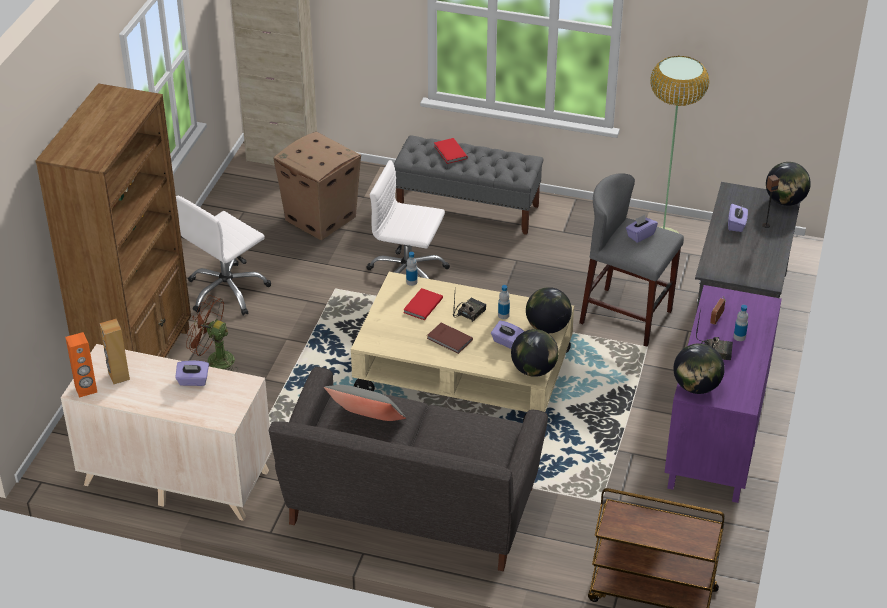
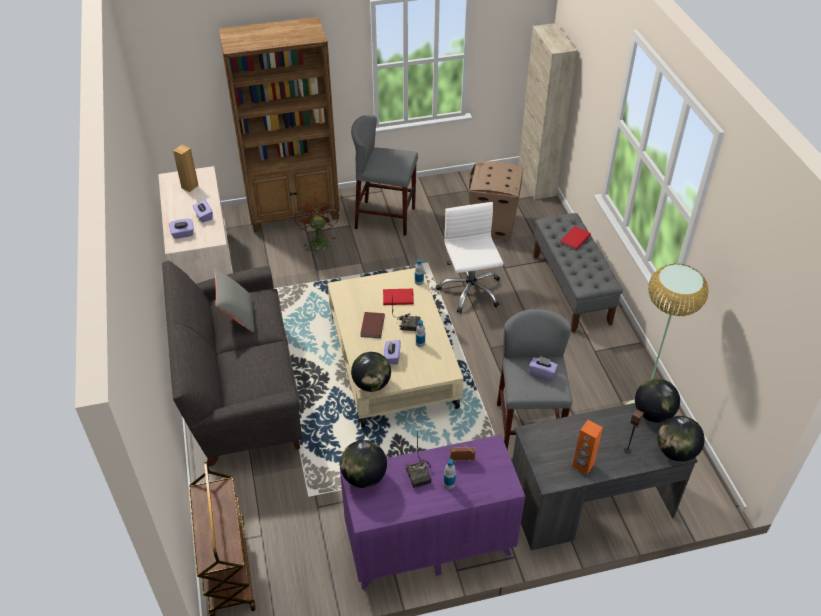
camera: 60 degrees right, 5 degrees up
(86, 389) = (170, 180): orange speaker -> orange speaker (583, 465)
(227, 291) = (385, 218): white office chair -> grey stool
(547, 327) = (425, 373): globe -> globe (653, 413)
(736, 225) = (609, 429): purple tissue box -> purple tissue box (183, 234)

